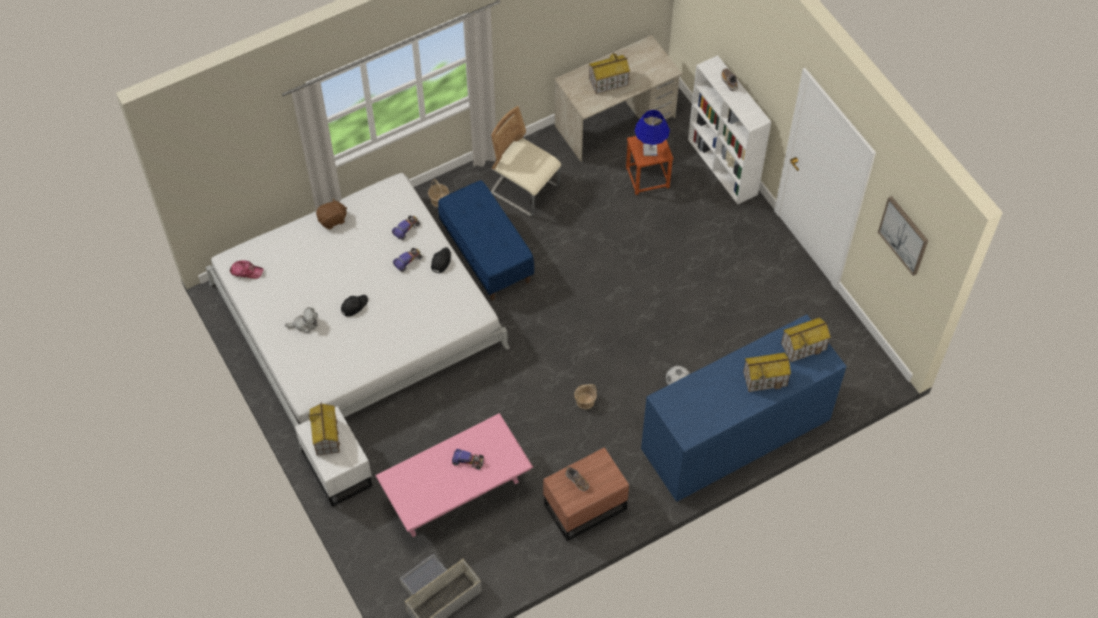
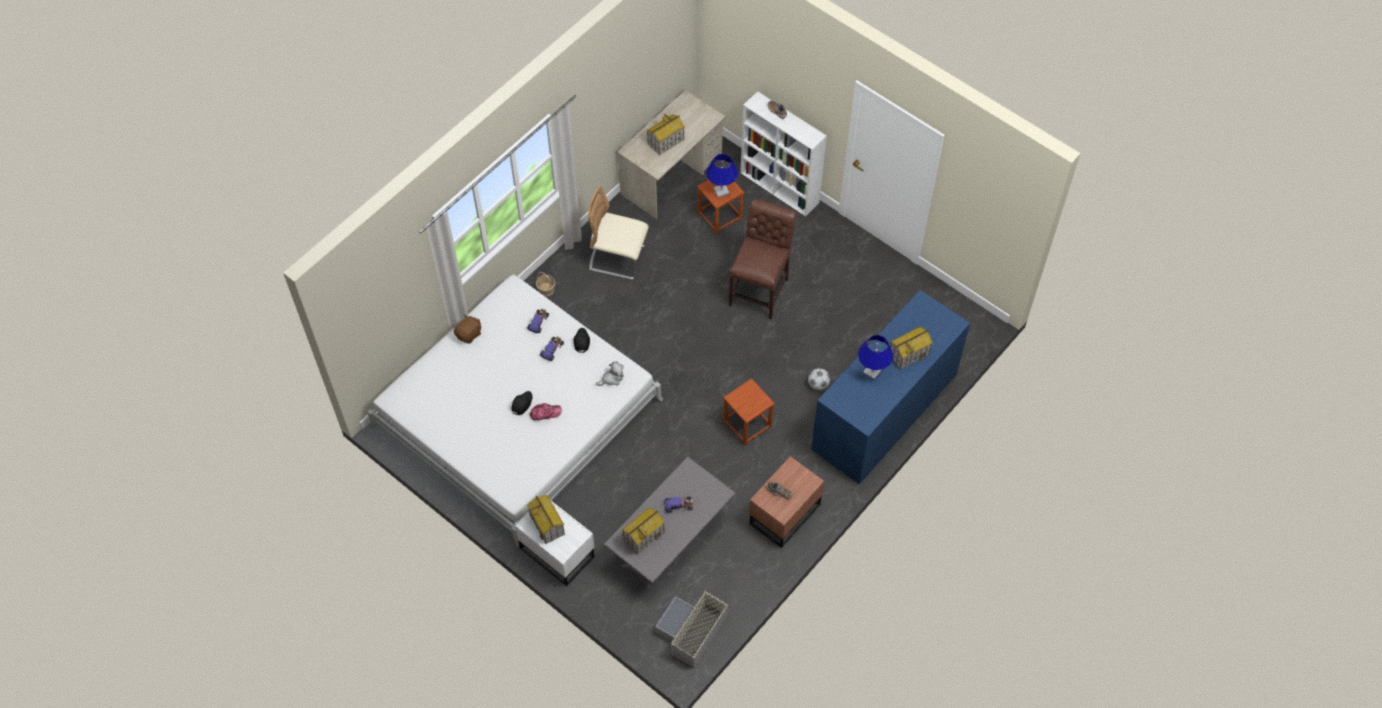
camera: 20 degrees left, 0 degrees up
(246, 271) = (411, 403): cap -> cap (545, 413)
(304, 324) = (484, 434): plush toy -> plush toy (612, 378)
(457, 493) = (670, 538): pink coffee table -> grey coffee table
(486, 254) = (608, 324): blue bench -> none
(585, 401) = (747, 424): basket -> brown stool
(658, 265) = (760, 289): none -> brown chair
(718, 384) = (872, 371): none -> blue table lamp
(803, 346) = (928, 317): toy house -> toy house (644, 535)
(904, 235) = (985, 198): picture -> none

